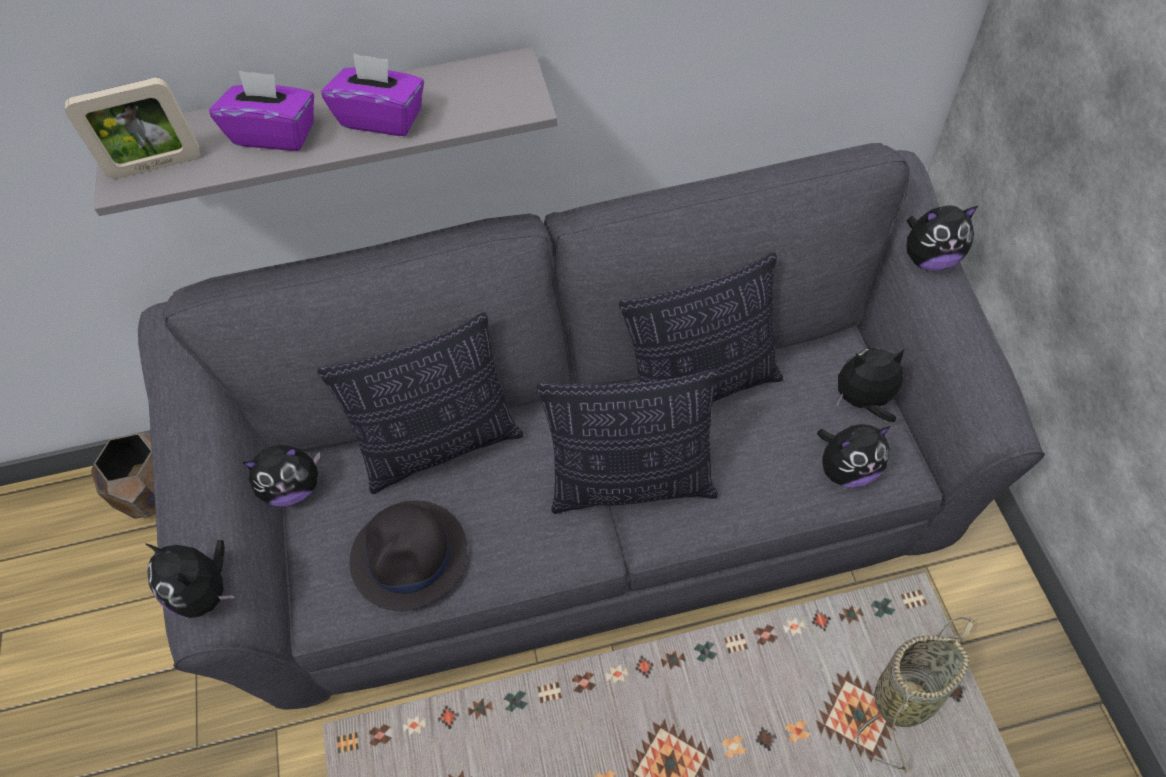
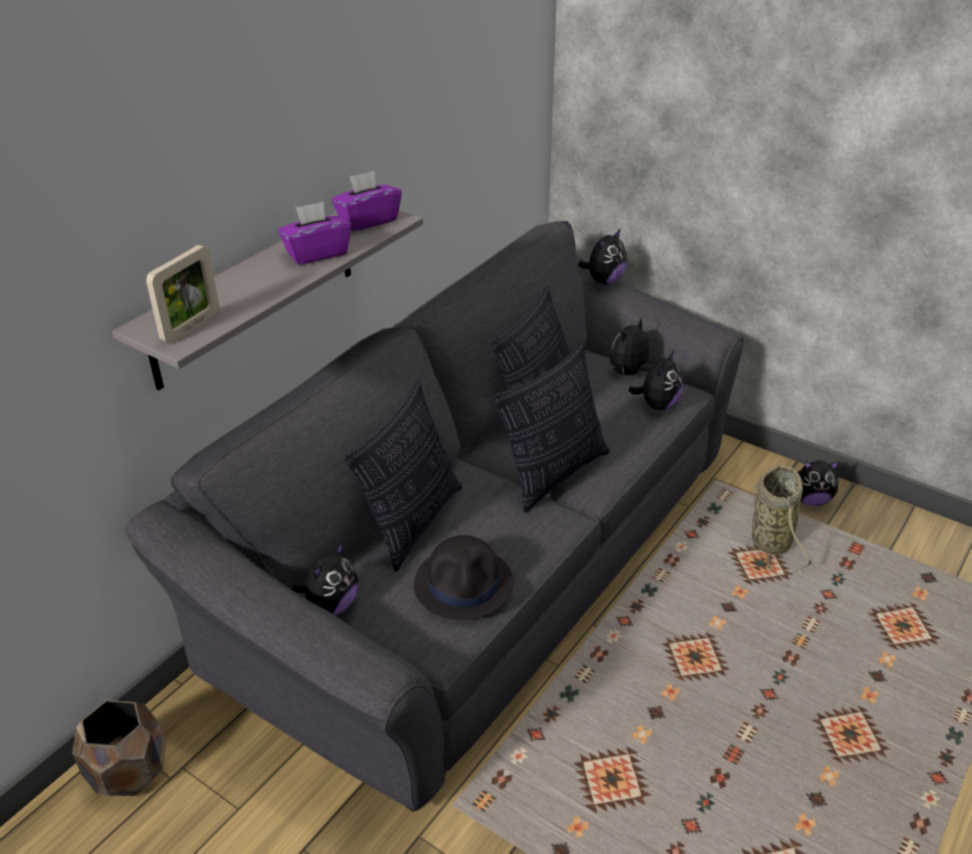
camera: 45 degrees left, 20 degrees down
(206, 592) = (368, 658): plush toy -> plush toy (810, 500)
(275, 134) = (255, 284): purple tissue box -> purple tissue box (368, 221)

